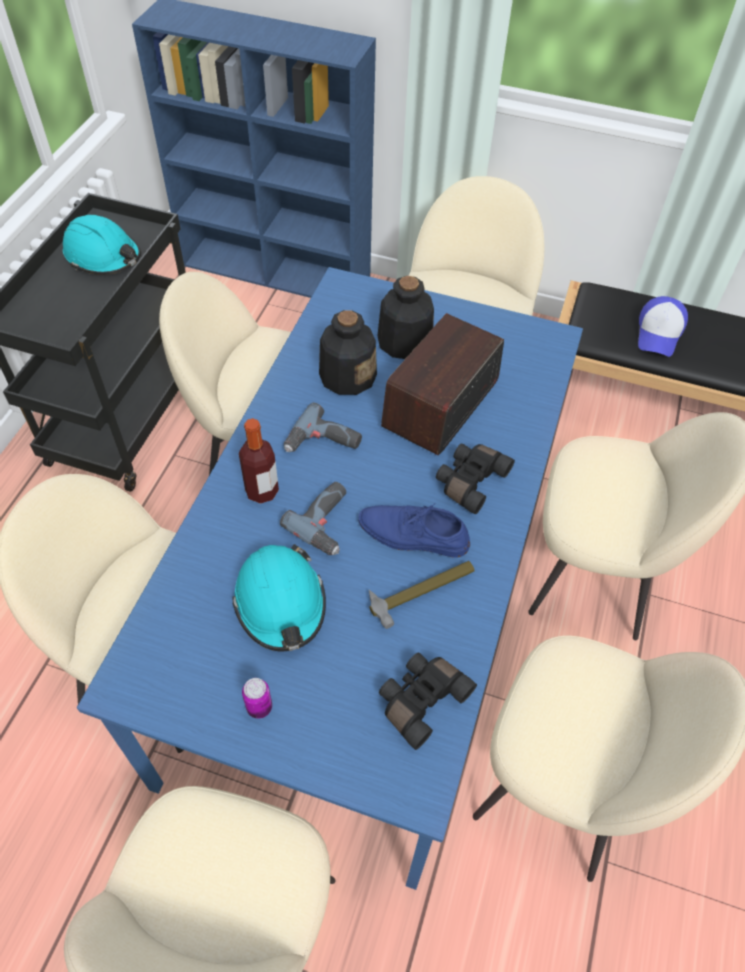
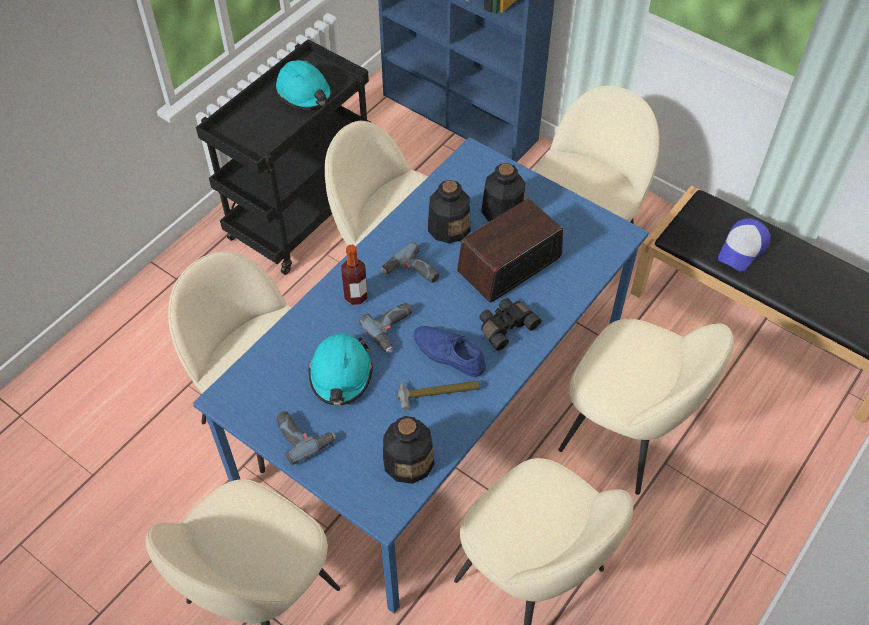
camera: 20 degrees right, 0 degrees up
(259, 707) = (303, 435): can -> power drill
(421, 699) = (408, 460): black binoculars -> bottle

